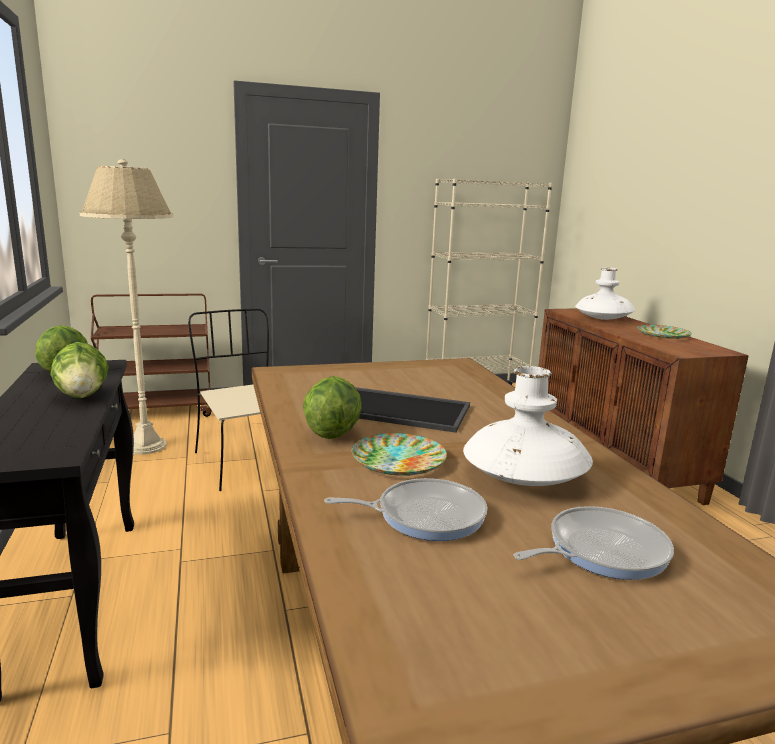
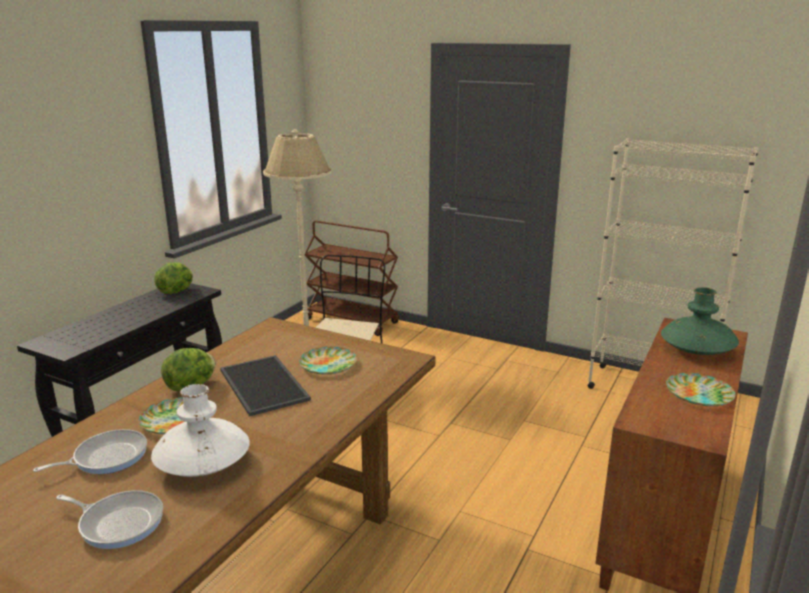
camera: 45 degrees right, 5 degrees up
(83, 395) = (149, 313): lettuce -> none
(411, 382) = (328, 364): none -> plate
(424, 515) = (106, 457): frying pan -> frying pan turned 75 degrees counterclockwise
(603, 318) = (697, 349): white vase -> green vase

